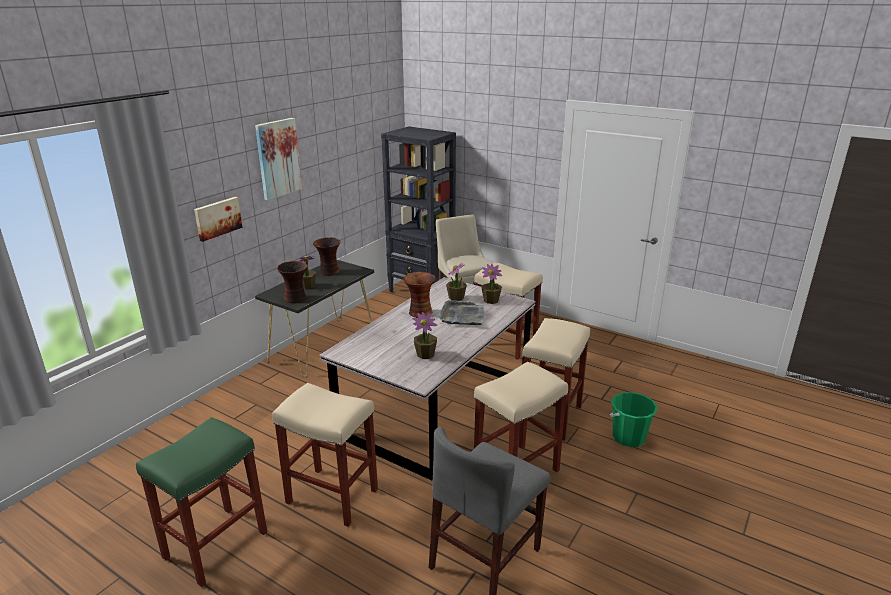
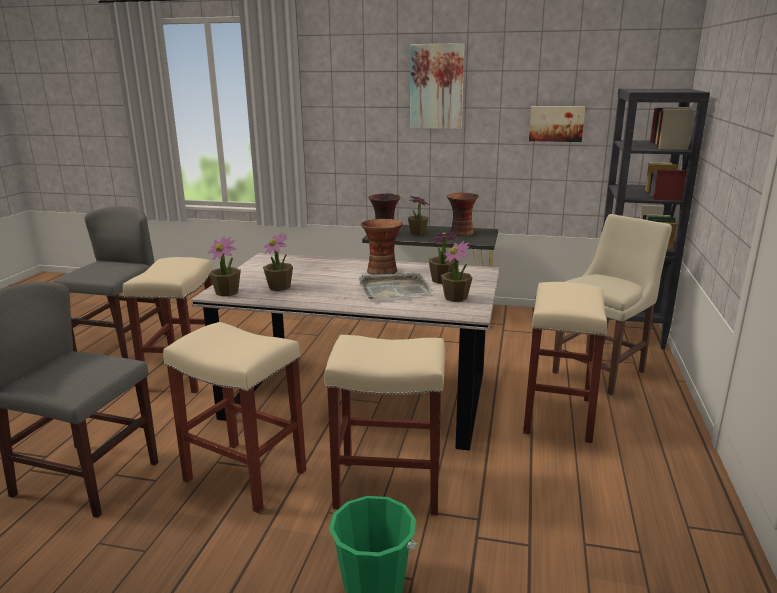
camera: 70 degrees right, 5 degrees down
(216, 543) = (122, 345): green stool -> grey chair
(217, 218) = (351, 130): picture -> picture (556, 123)
(421, 377) = (227, 292): none -> potted plant

